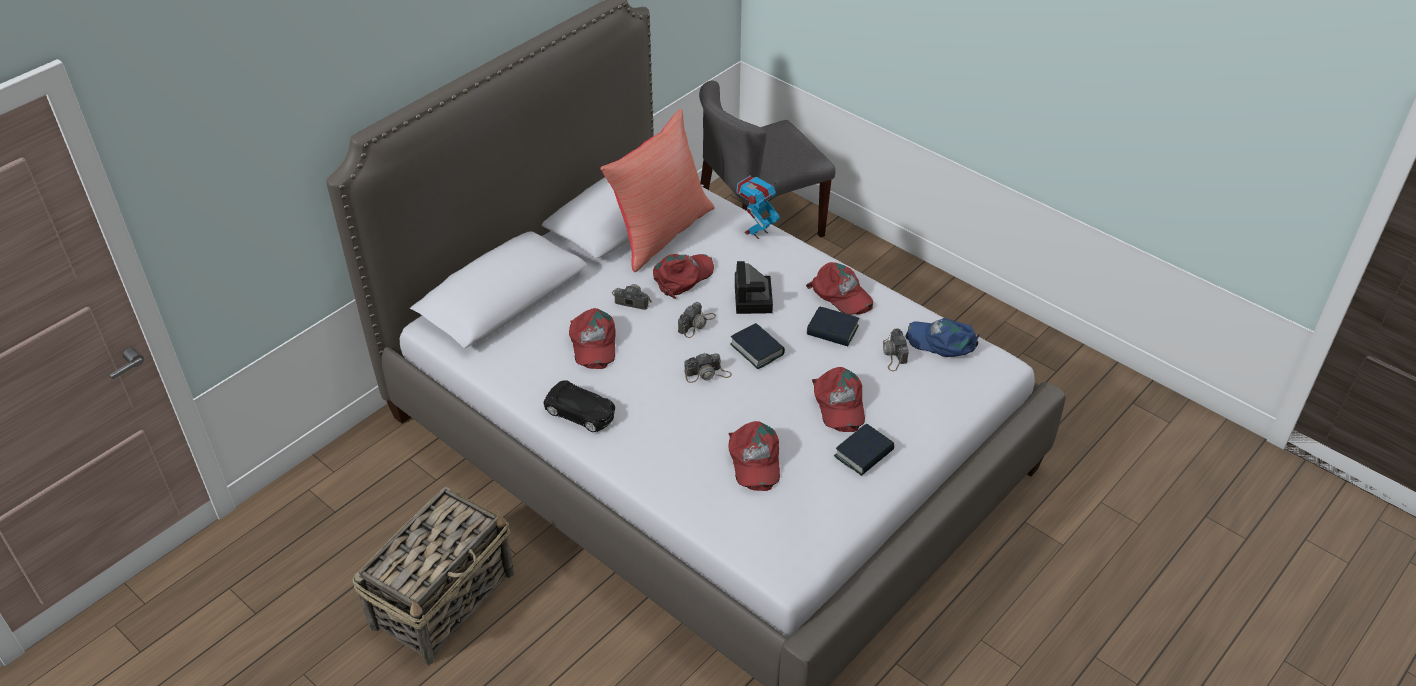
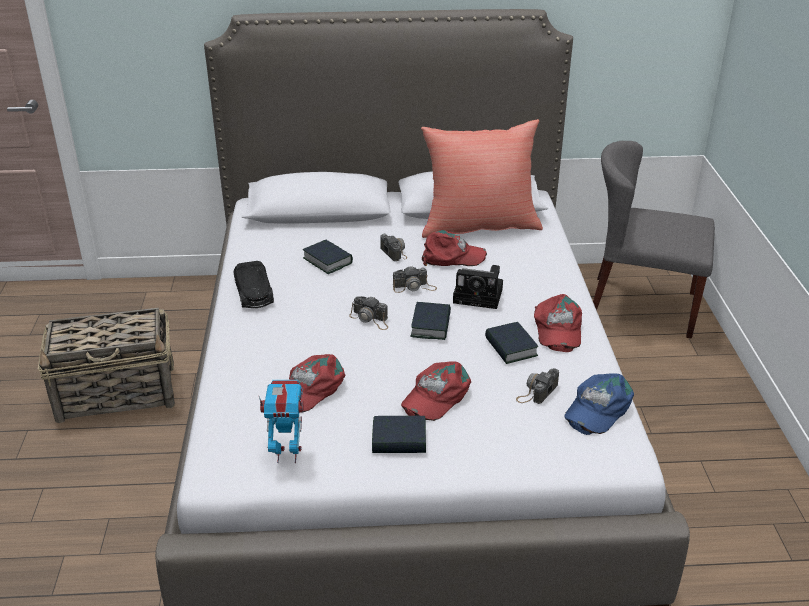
camera: 45 degrees right, 10 degrees down
(593, 343) = (327, 261): red cap -> book
(754, 300) = (480, 296): camera -> camera turned 120 degrees counterclockwise
(756, 232) = (552, 258): toy robot -> toy robot (287, 454)
(942, 341) = (597, 408): blue cap -> blue cap turned 120 degrees counterclockwise

